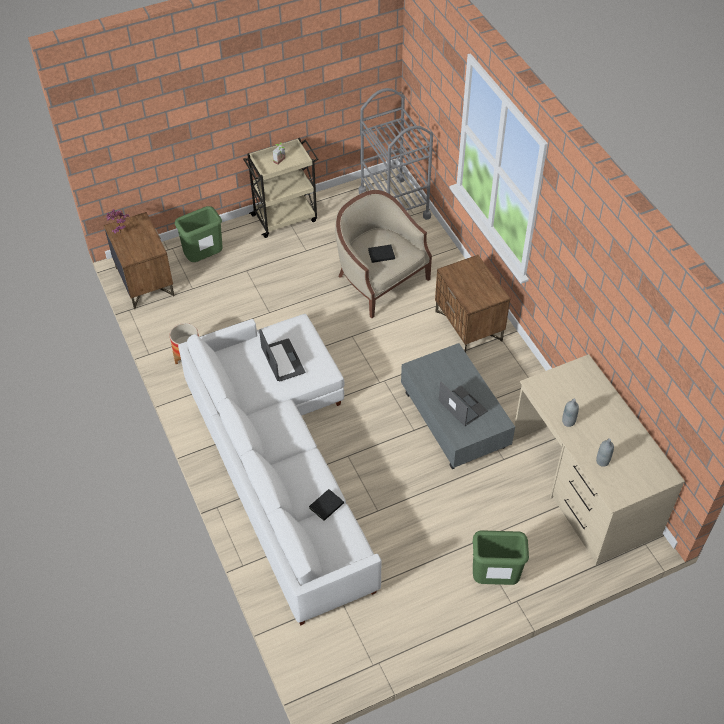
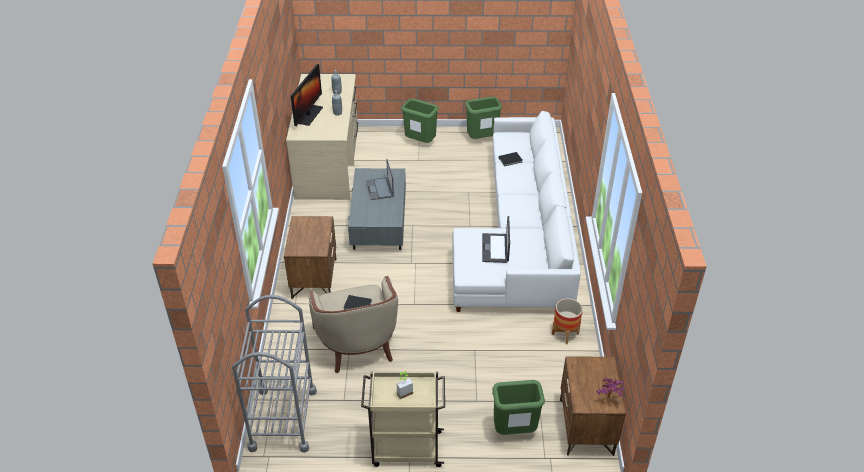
camera: 155 degrees left, 10 degrees down
(412, 625) = (482, 139): none -> green trash can
(600, 404) = (309, 115): none -> monitor

